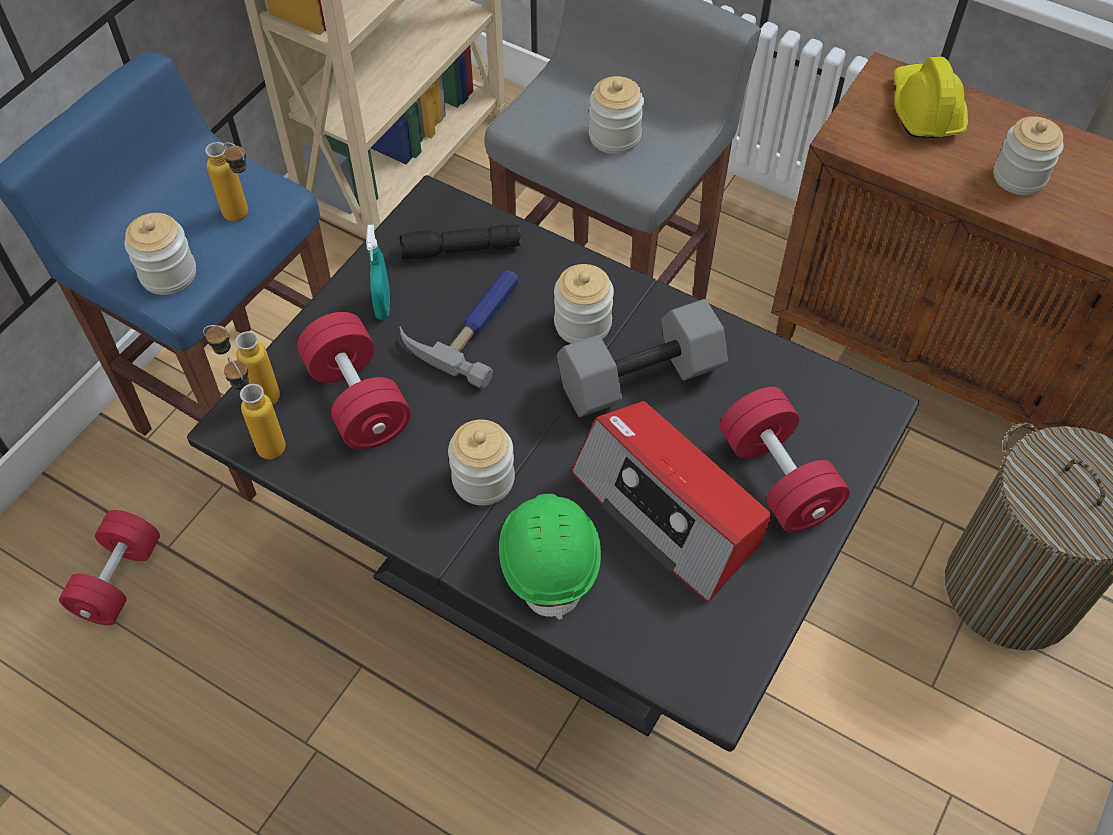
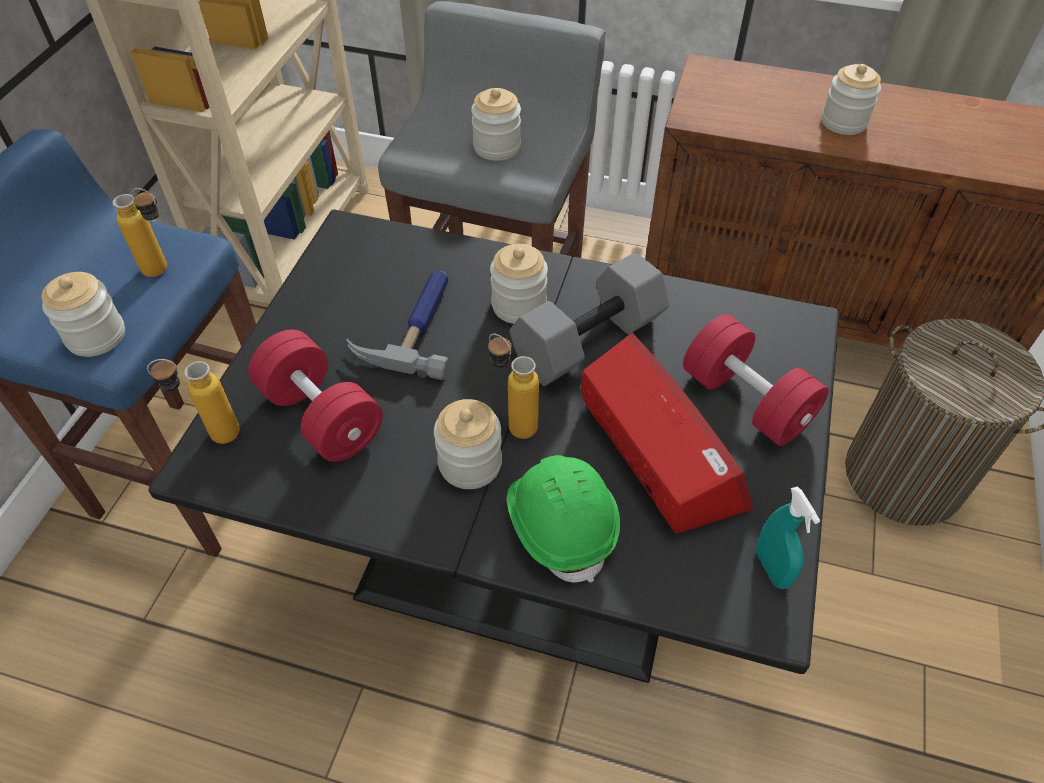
camera: 15 degrees left, 5 degrees down
(119, 580) = (99, 663): red dumbbell -> none
(265, 440) = (234, 474): bottle -> bottle (513, 422)
(383, 305) = (322, 325): turquoise spray bottle -> turquoise spray bottle (771, 568)
(460, 250) = (383, 265): black flashlight -> none
(669, 510) = (659, 452): radio -> radio turned 150 degrees counterclockwise
(924, 109) = (747, 87): yellow hard hat -> none

